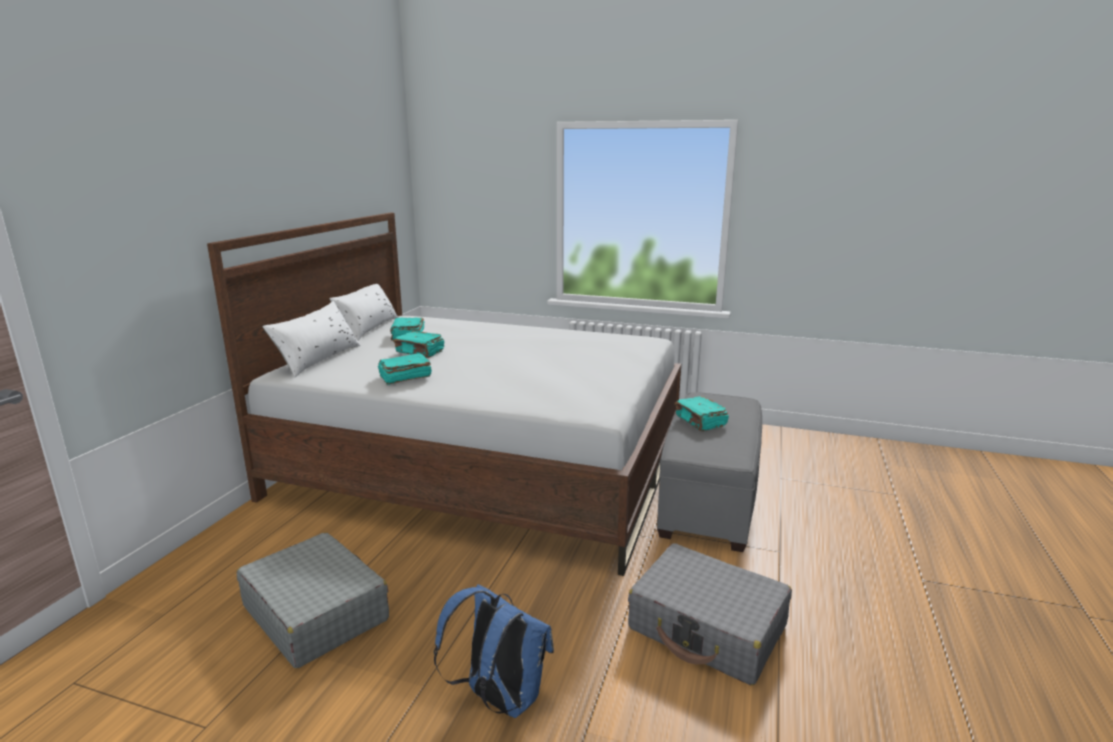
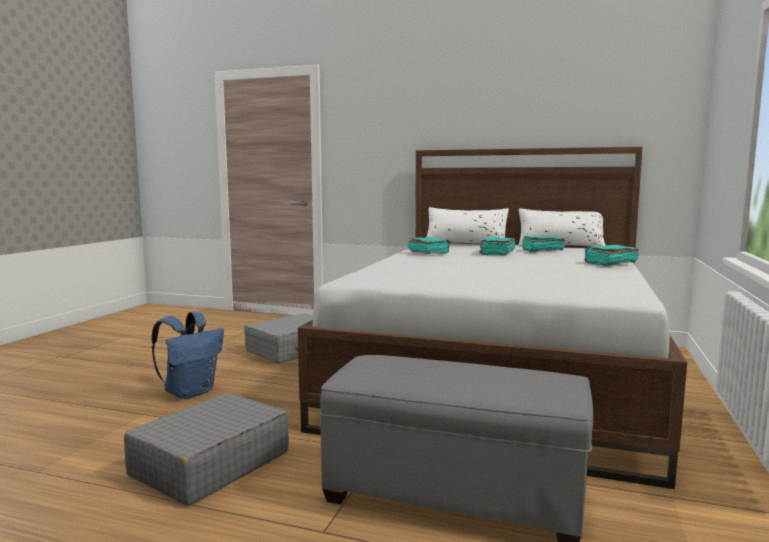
camera: 90 degrees right, 10 degrees down
(700, 421) = (457, 369): turquoise book -> turquoise book (610, 263)

